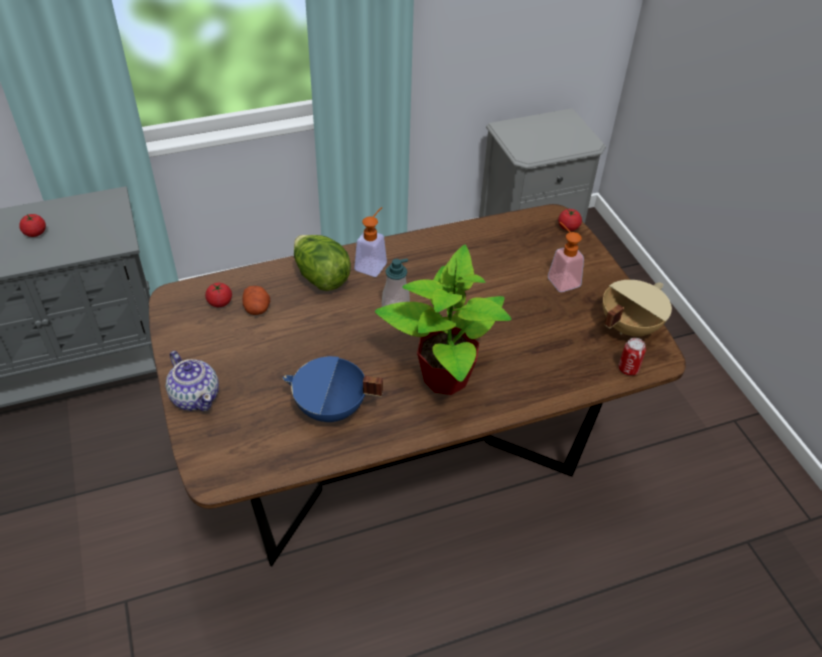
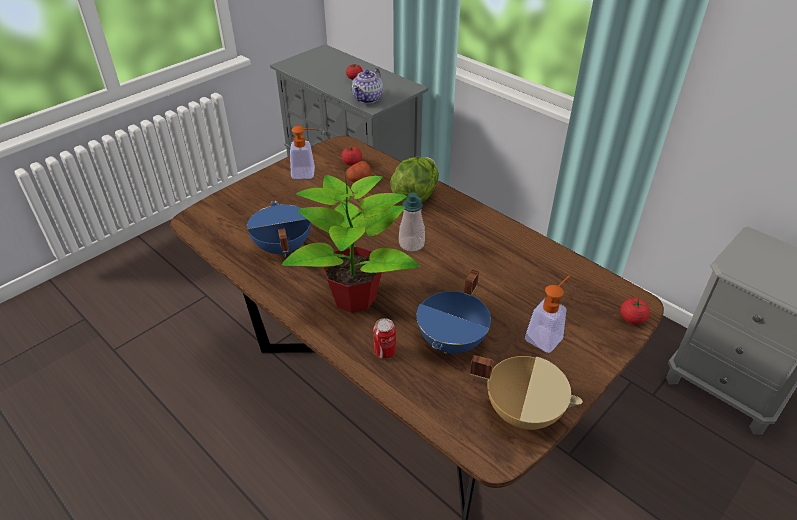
camera: 65 degrees right, 5 degrees down
(195, 396) = (259, 186): teapot -> teapot (368, 98)
(373, 263) = (455, 214): soap dispenser -> soap dispenser (308, 173)
(538, 334) = (453, 341): none -> blue cooking pot
(628, 369) = (457, 427): can -> can (385, 351)

